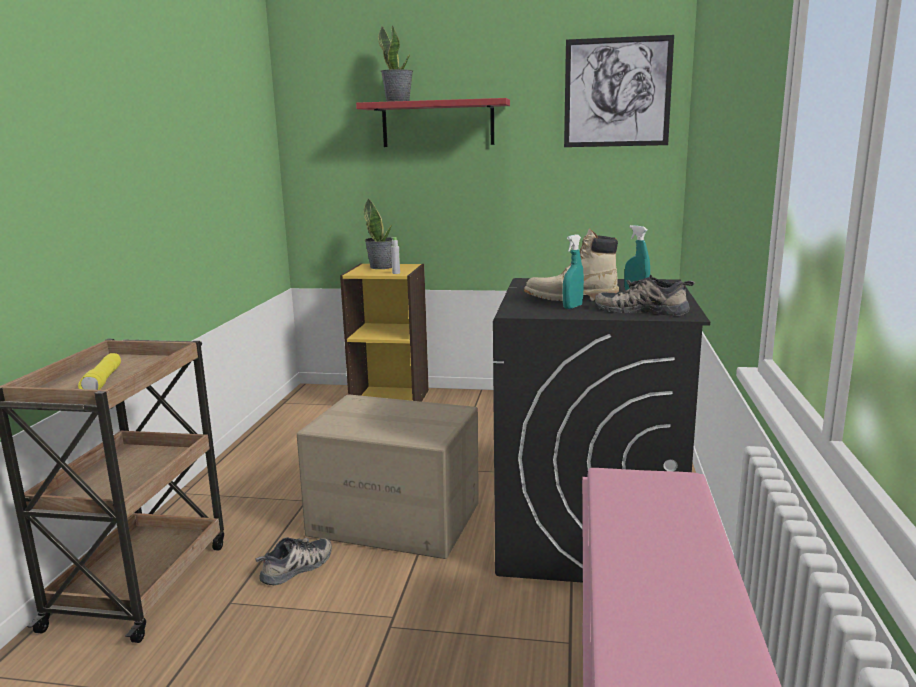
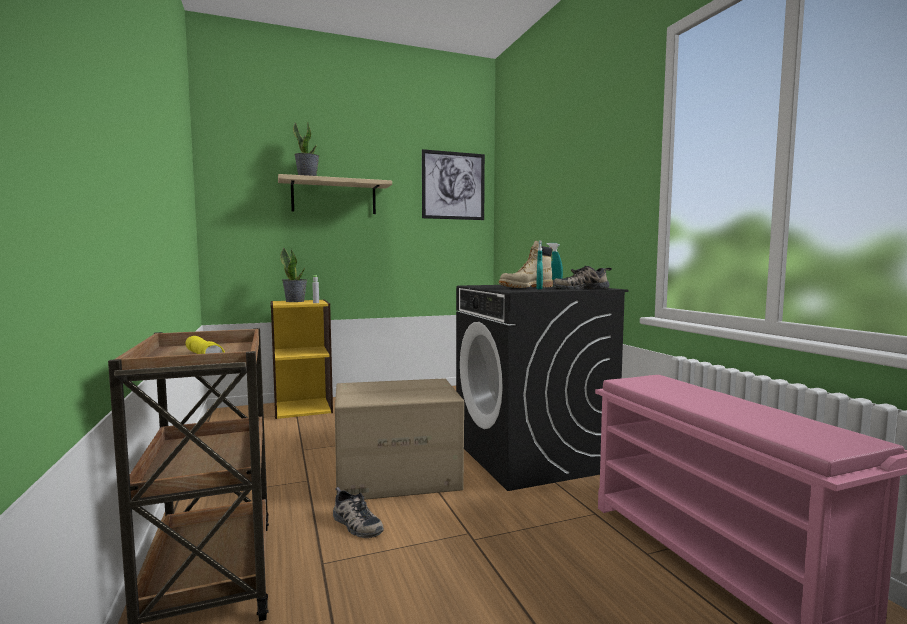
camera: 30 degrees left, 10 degrees down
(297, 568) = (355, 524): shoe -> shoe turned 120 degrees clockwise
(437, 124) = (334, 197): red shelf -> beige shelf

